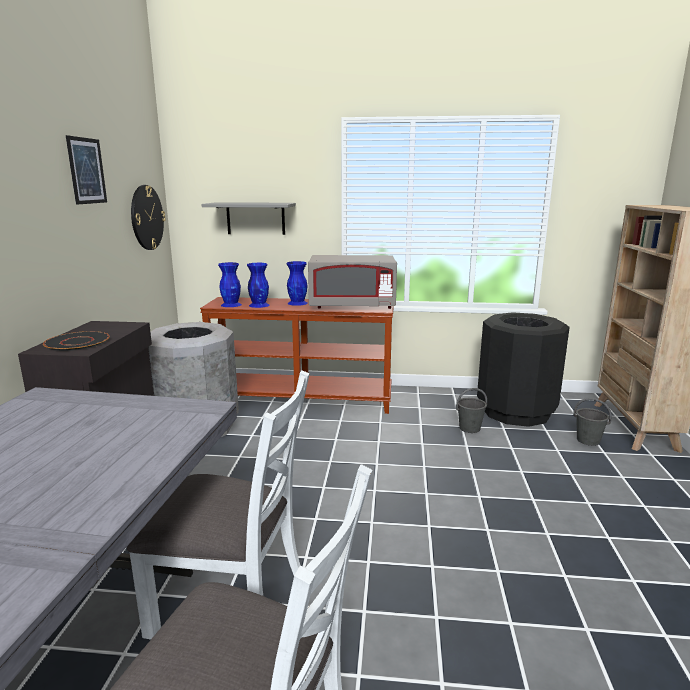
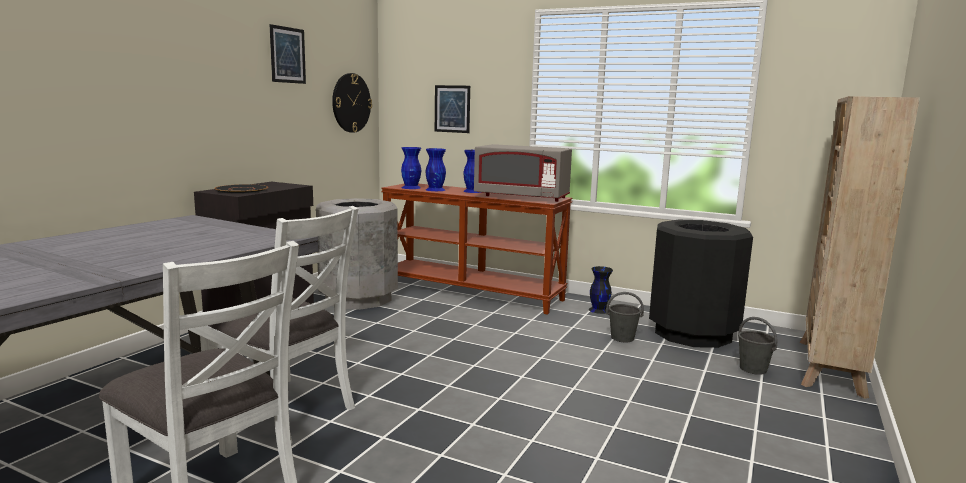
camera: 20 degrees right, 5 degrees down
(255, 218) = (452, 109): grey shelf -> picture
(425, 400) = (598, 310): none -> black vase

